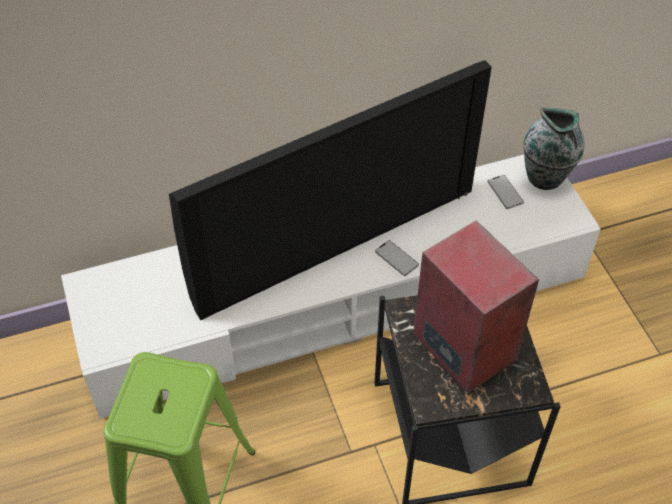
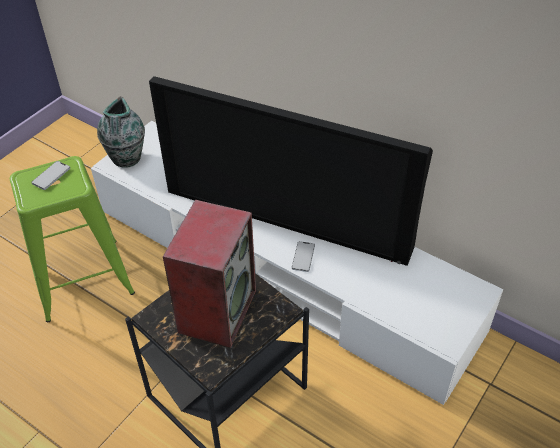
camera: 55 degrees right, 5 degrees down
(505, 192) = (427, 286): phone -> phone (51, 176)
(546, 177) = (470, 303): vase -> vase (126, 159)

